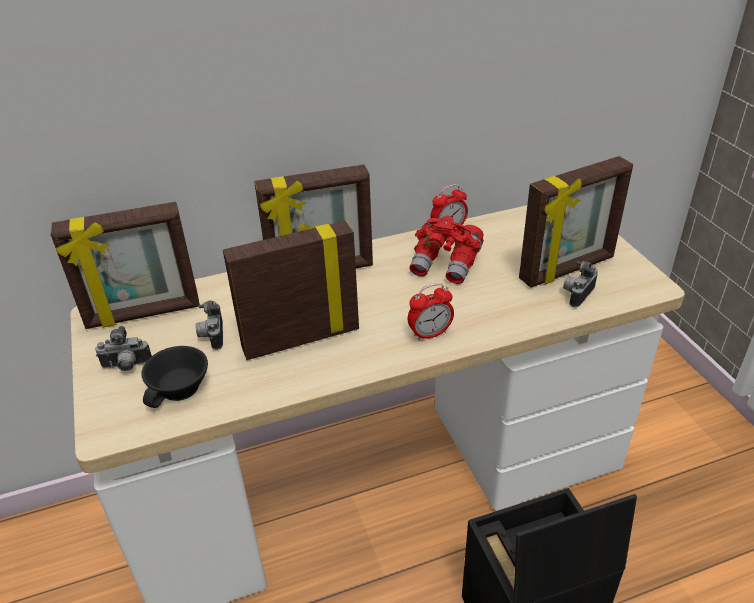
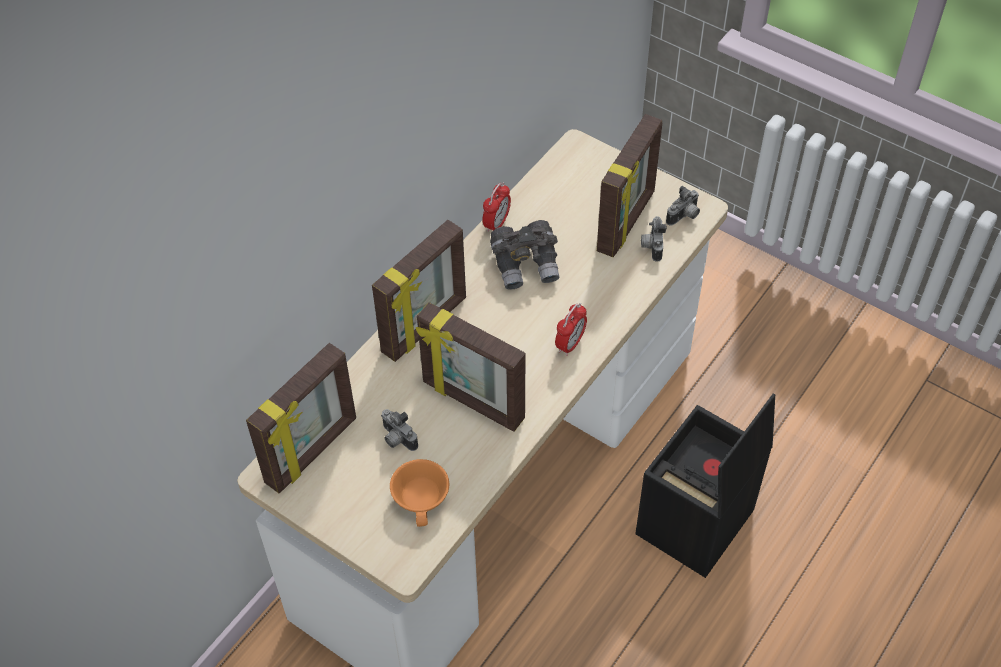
camera: 35 degrees left, 15 degrees up
(126, 366) = (356, 505): camera -> camera (684, 217)
(180, 389) = (423, 499): black cup -> orange cup
(300, 338) = (472, 402): picture frame -> picture frame turned 90 degrees counterclockwise
(446, 264) = (526, 265): red binoculars -> grey binoculars

